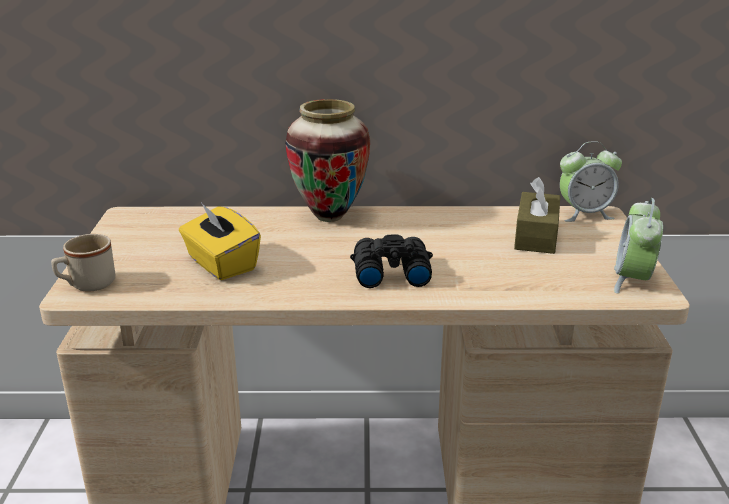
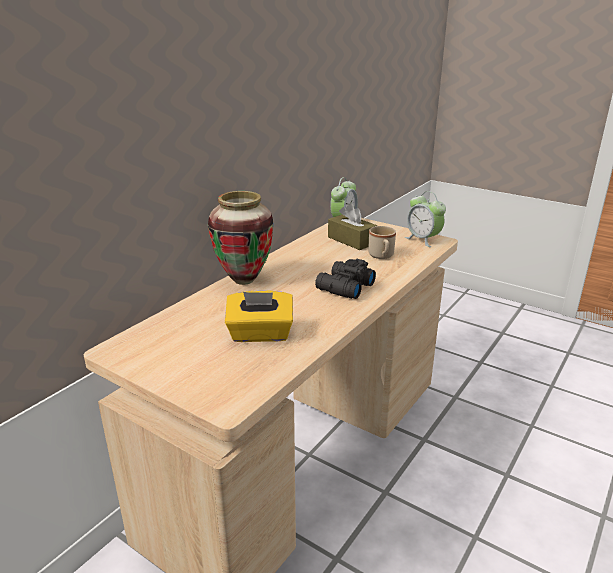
camera: 55 degrees left, 0 degrees up
(86, 285) = (218, 397): beige mug -> beige mug (381, 256)

